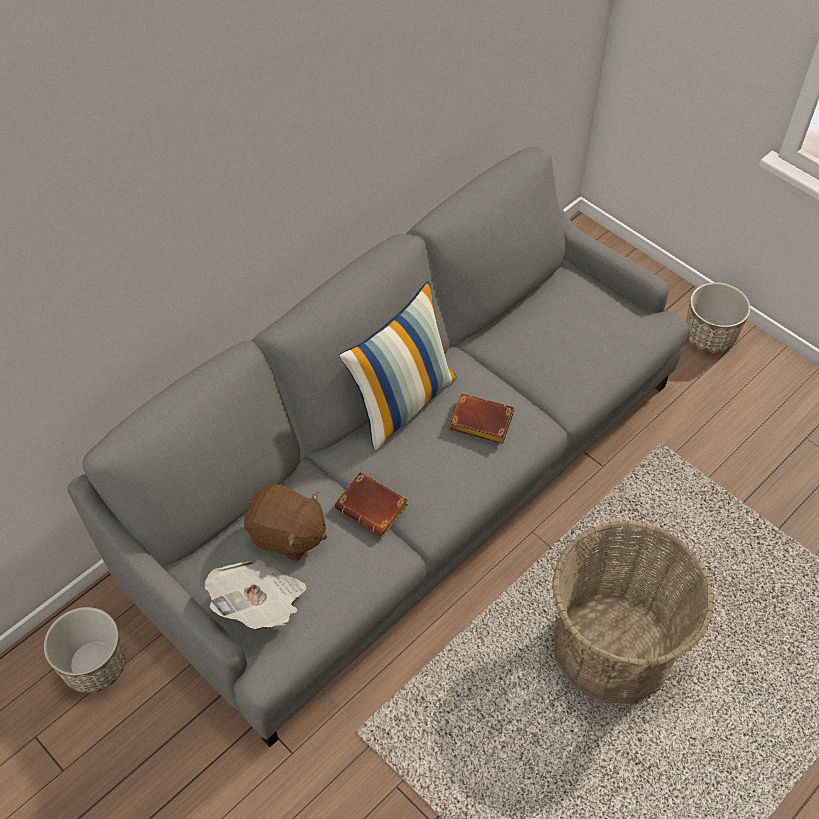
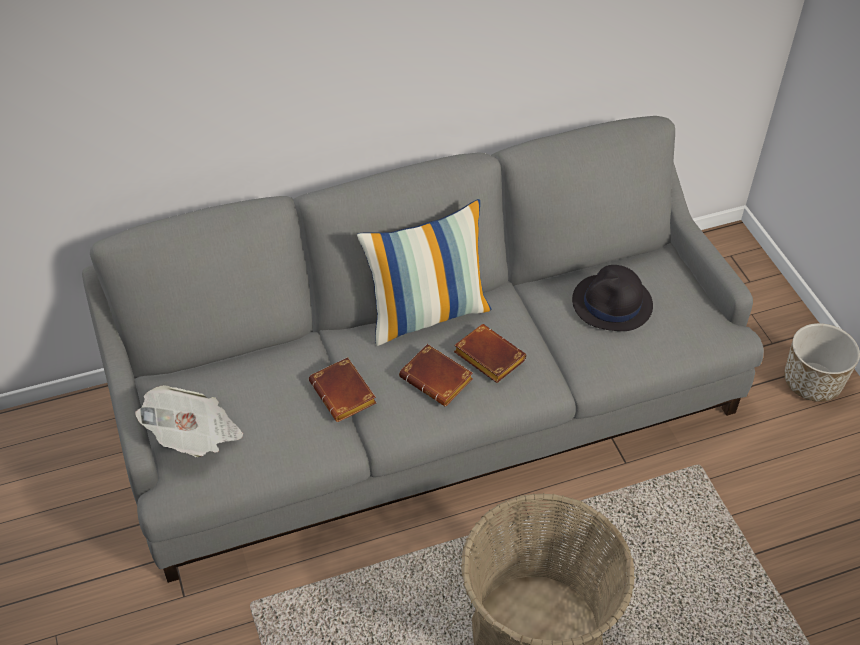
camera: 25 degrees right, 5 degrees down
(95, 665) = (66, 451): planter -> none
(287, 535) = (254, 388): brown plush toy -> none
(449, 460) = (438, 379): none -> brown book
(554, 332) = (612, 304): none -> black hat

